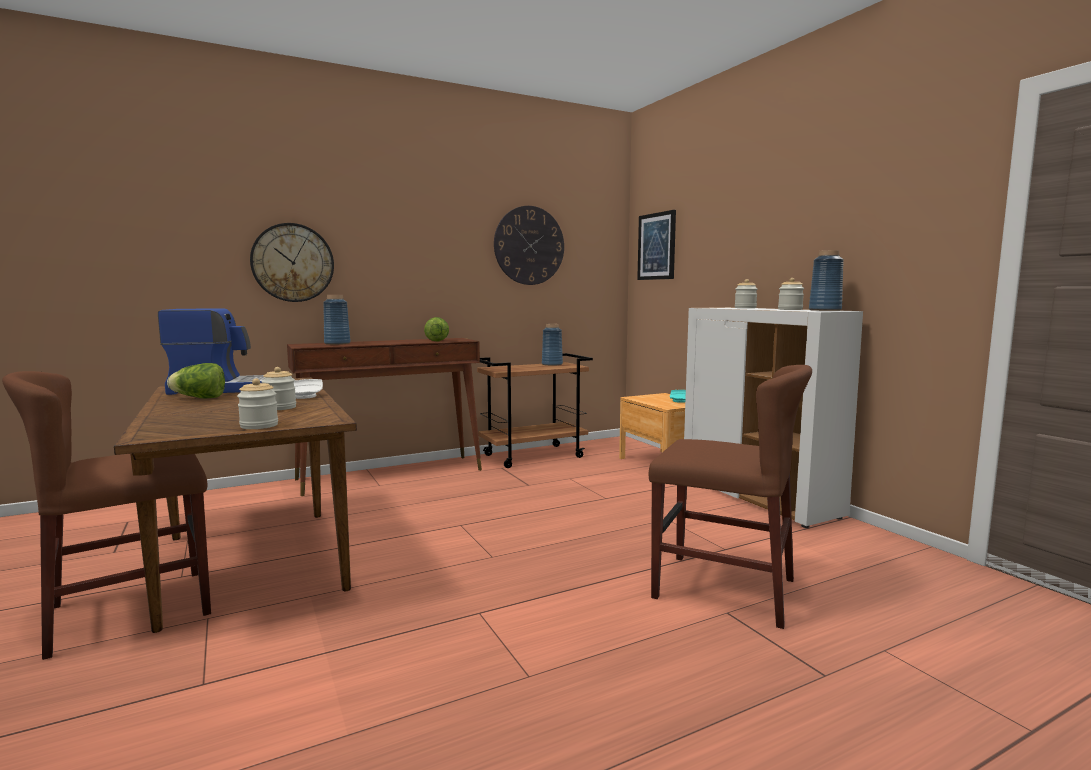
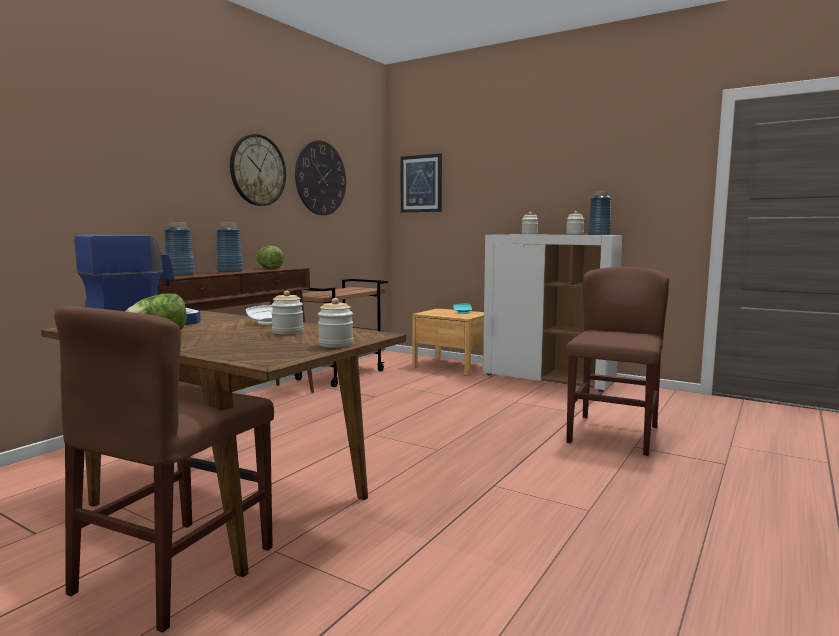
camera: 30 degrees left, 0 degrees up
(292, 263) = (120, 186): wall clock -> wall clock (258, 170)
(552, 364) = (348, 289): blue vase -> blue vase (230, 271)
(723, 588) = (613, 434): brown chair -> brown chair turned 60 degrees counterclockwise

